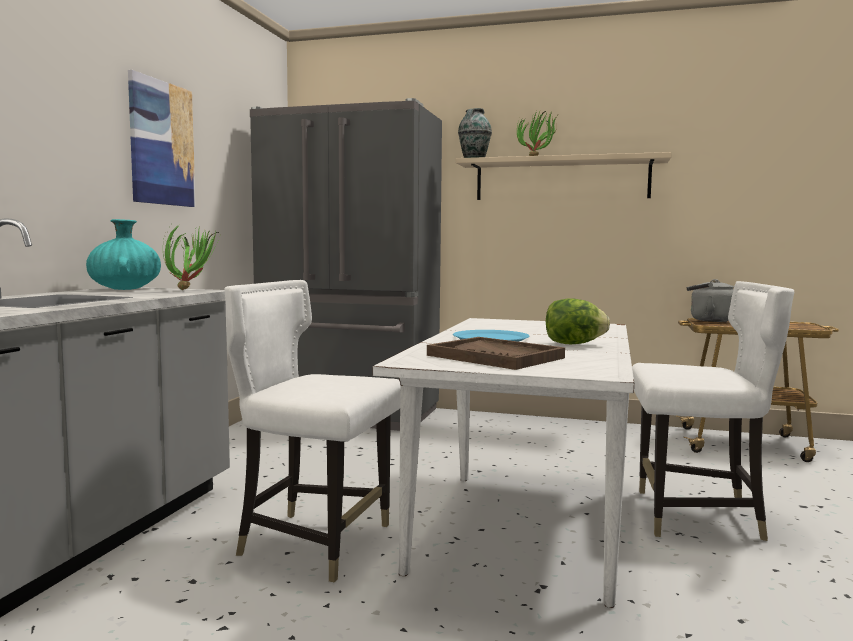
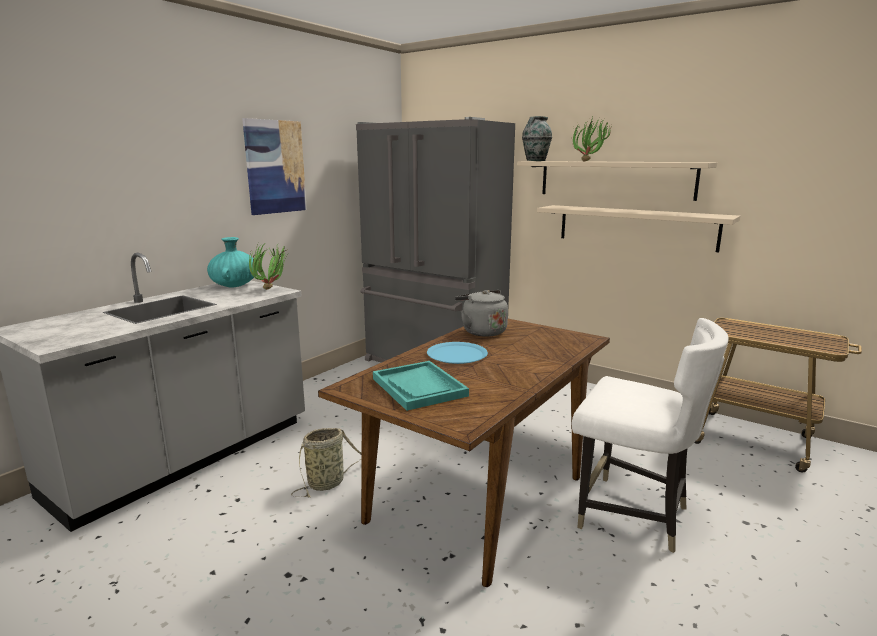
camera: 20 degrees right, 10 degrees up
(315, 542) = (328, 482): white chair -> basket
(495, 357) = (419, 387): brown tray -> turquoise tray
(521, 527) = (478, 497): white dining table -> brown dining table
(573, 344) = (509, 372): lettuce -> none
(587, 230) = (635, 227): none -> beige shelf
(709, 320) = (734, 324): grey kettle -> grey kettle (481, 331)

